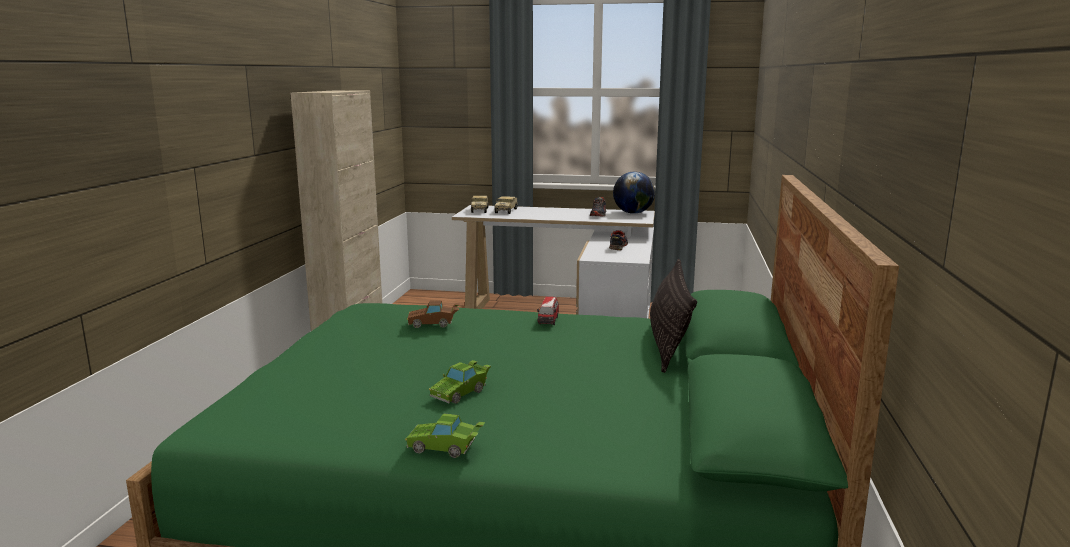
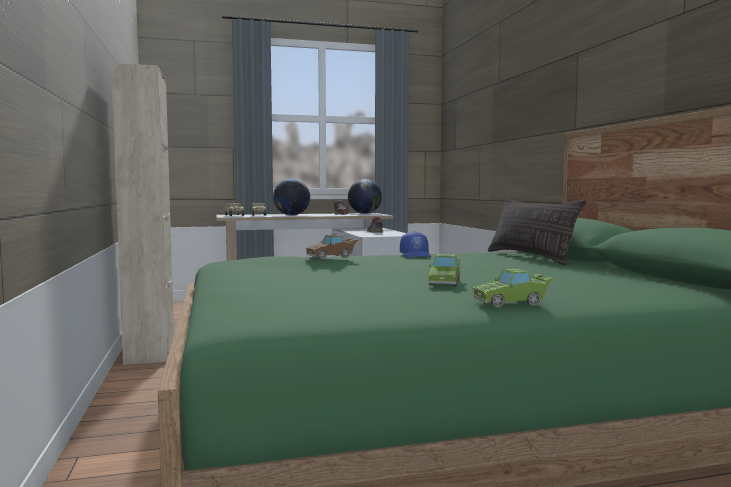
camera: 25 degrees left, 10 degrees down
(538, 215) = (292, 215): none -> globe
(548, 321) = (416, 255): toy car -> blue cap

